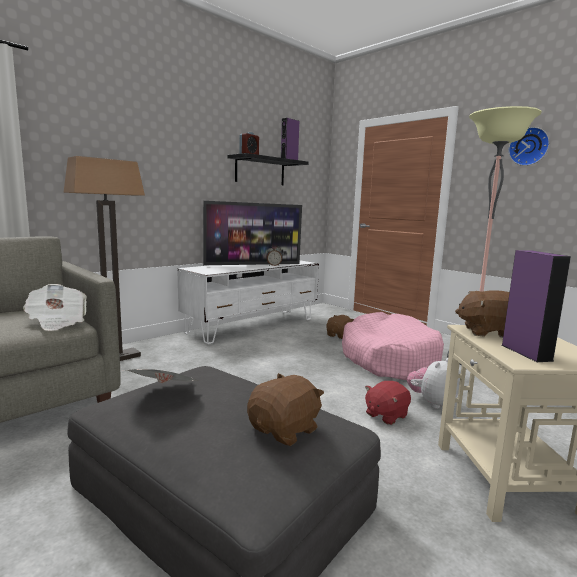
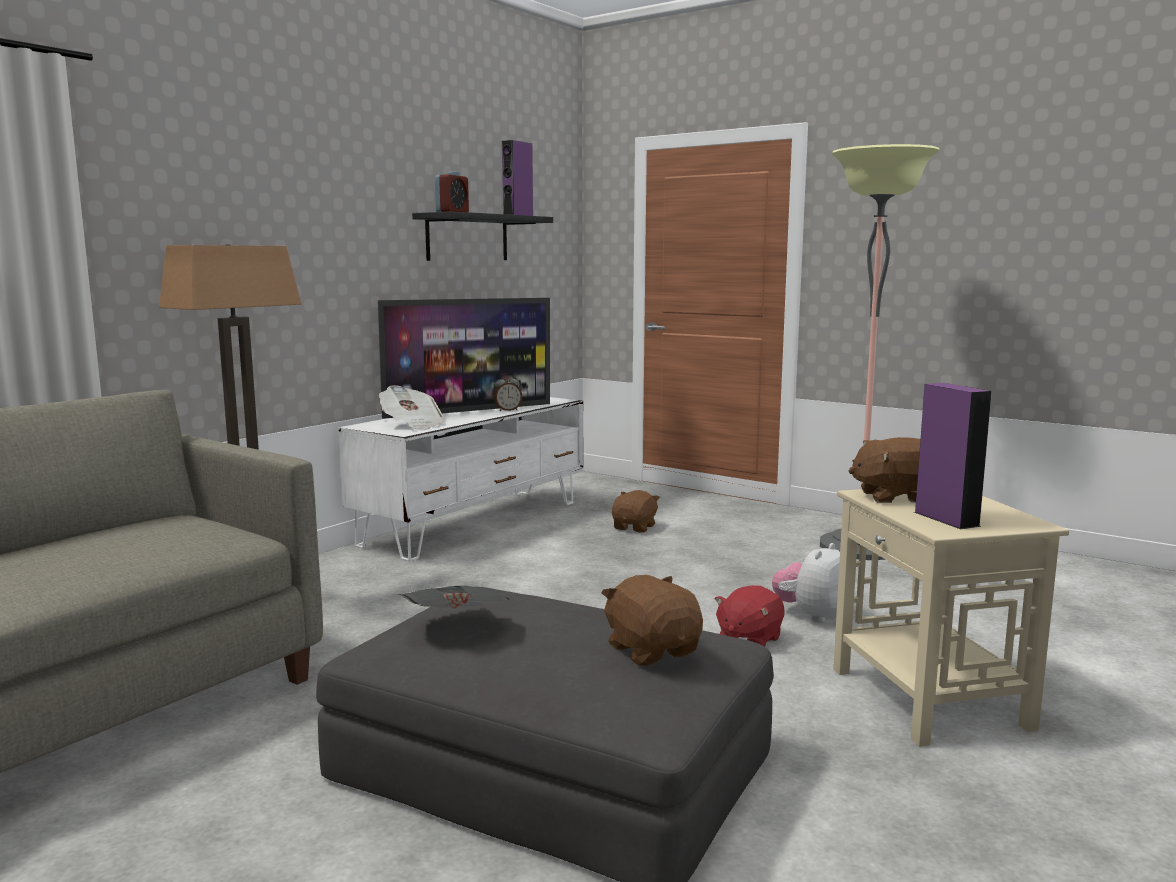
camera: 10 degrees left, 0 degrees up
(57, 322) = (220, 537): newspaper -> newspaper (412, 425)
(285, 430) = (652, 650): brown plush toy -> brown plush toy turned 60 degrees counterclockwise
(388, 359) = (728, 558): pink dog bed -> none
(529, 146) = (923, 195): wall clock -> none

